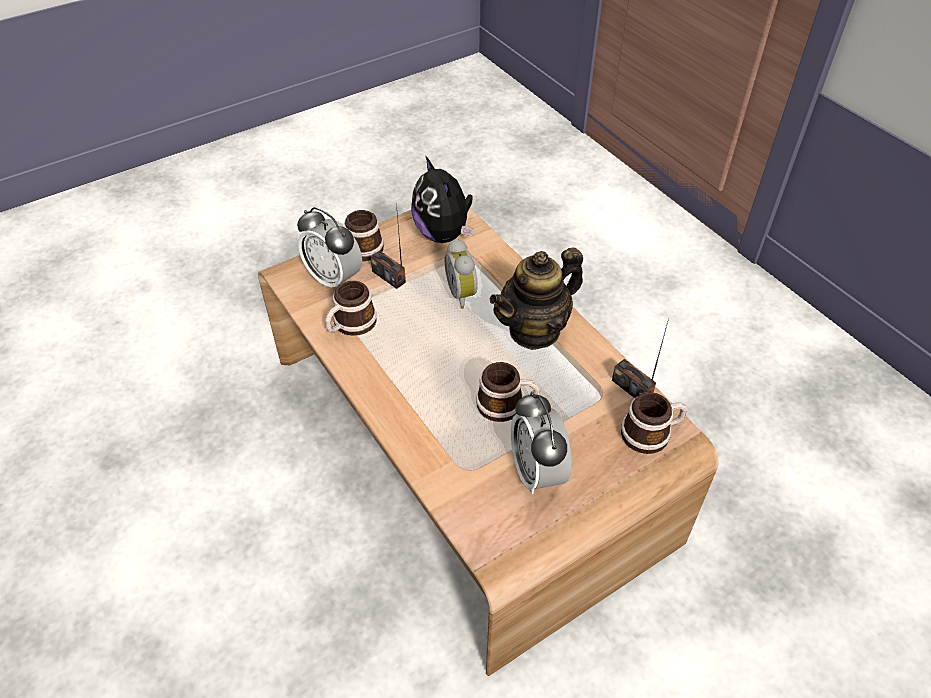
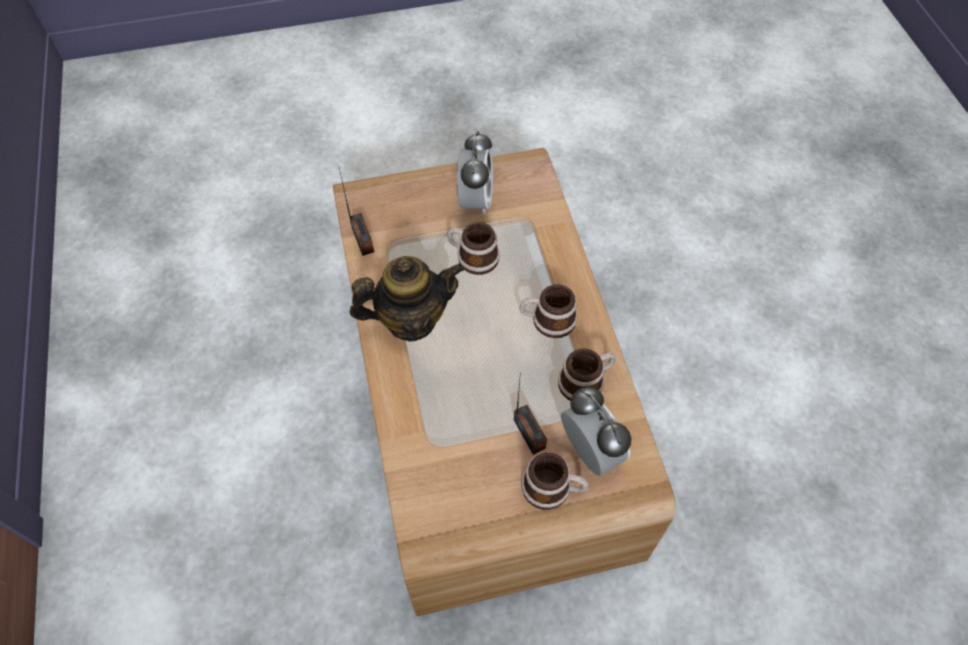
camera: 160 degrees left, 10 degrees up
(444, 234) = (444, 480): plush toy -> none
(463, 294) = (459, 384): alarm clock -> none
(651, 433) = (373, 202): mug -> mug (547, 320)

